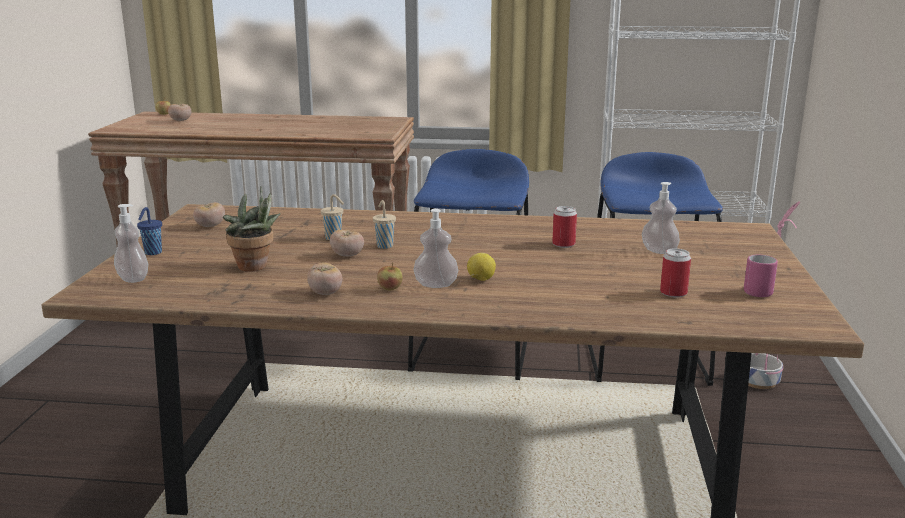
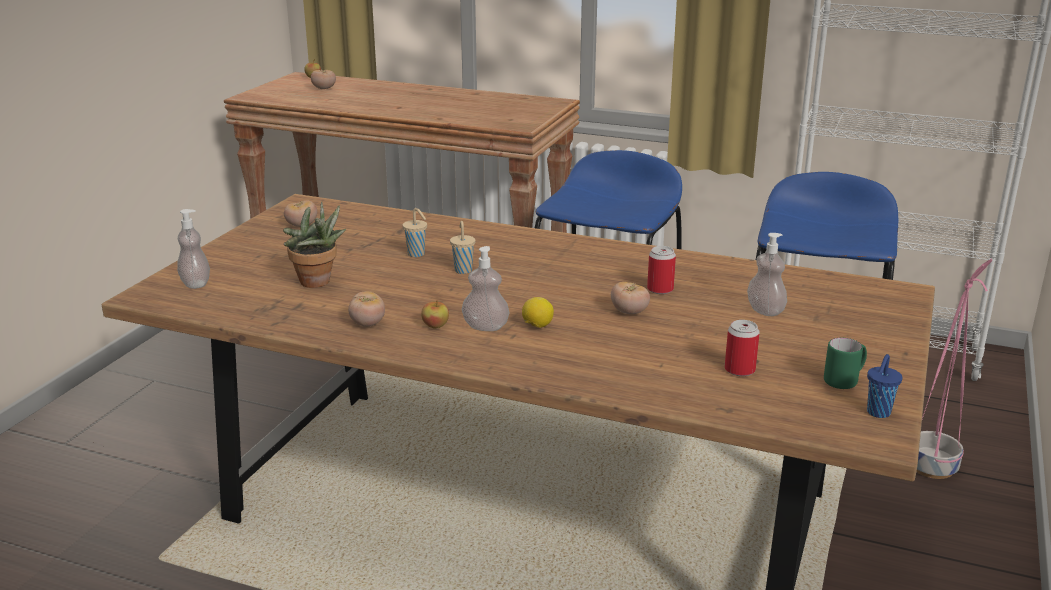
camera: 15 degrees right, 5 degrees up
(152, 253) = (229, 254): blue cup -> blue cup (878, 413)
(347, 255) = (417, 278): tomato -> tomato (629, 312)
(760, 291) = (845, 381): pink mug -> green mug

